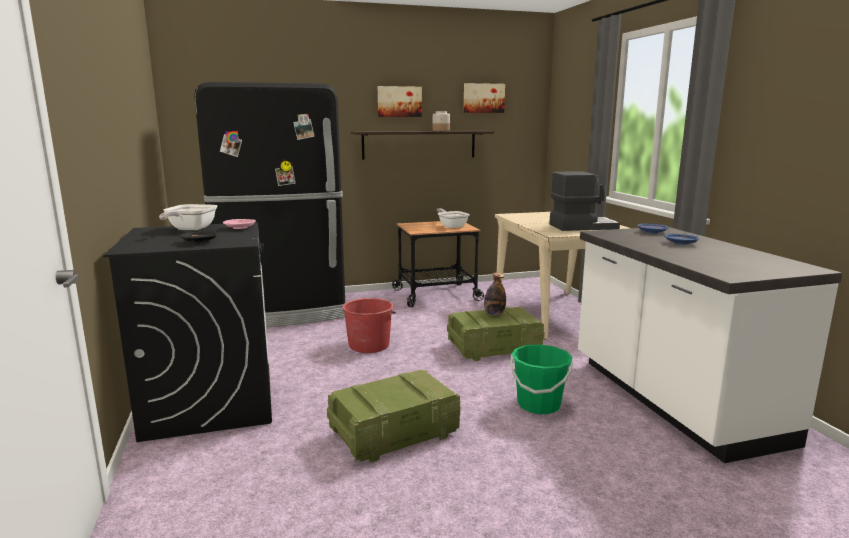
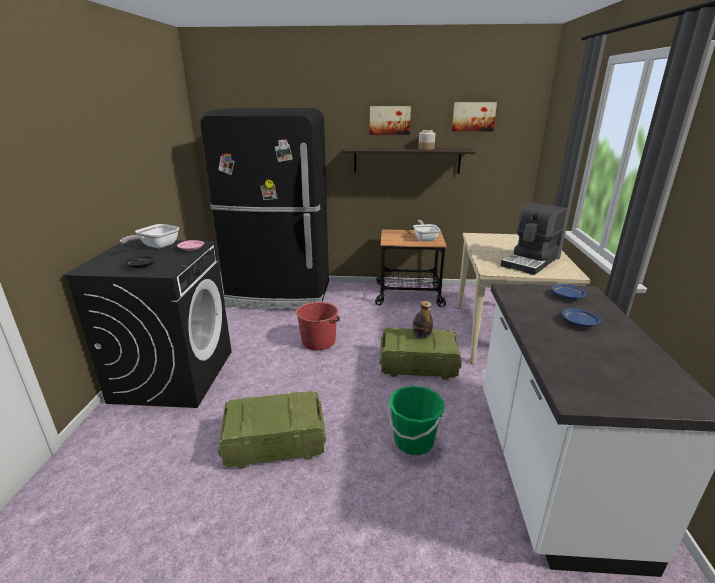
camera: 20 degrees right, 10 degrees up
(582, 226) = (530, 262): coffee machine -> coffee machine turned 120 degrees clockwise

